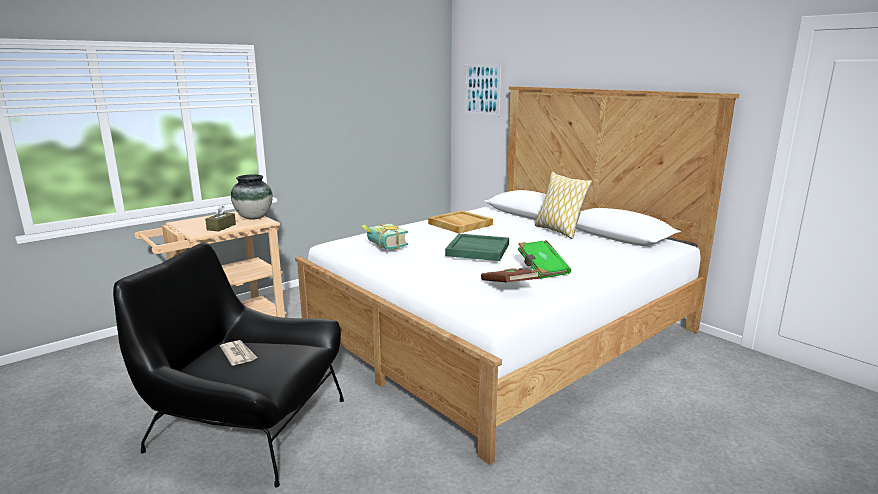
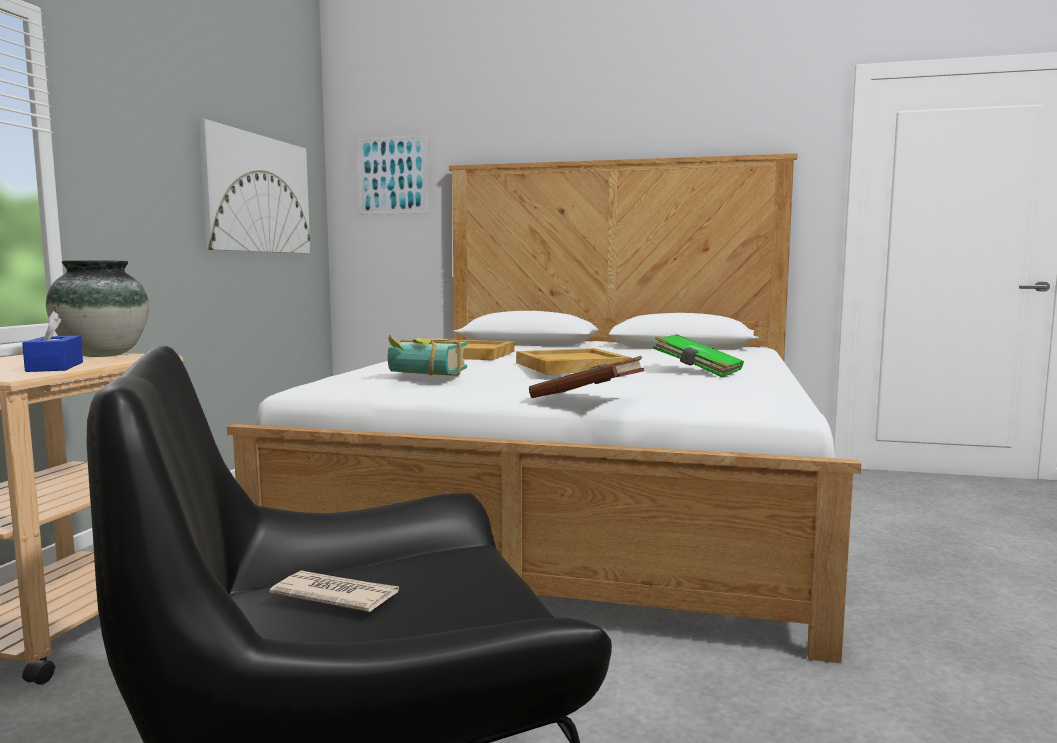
camera: 35 degrees left, 10 degrees down
(221, 227) = (55, 367): brown tissue box -> blue tissue box
(391, 109) = (257, 194): none -> picture
(477, 250) = (571, 366): green tray -> beige tray
(510, 287) = (715, 386): brown book -> brown book (587, 399)
(559, 231) = (609, 350): pillow -> none

